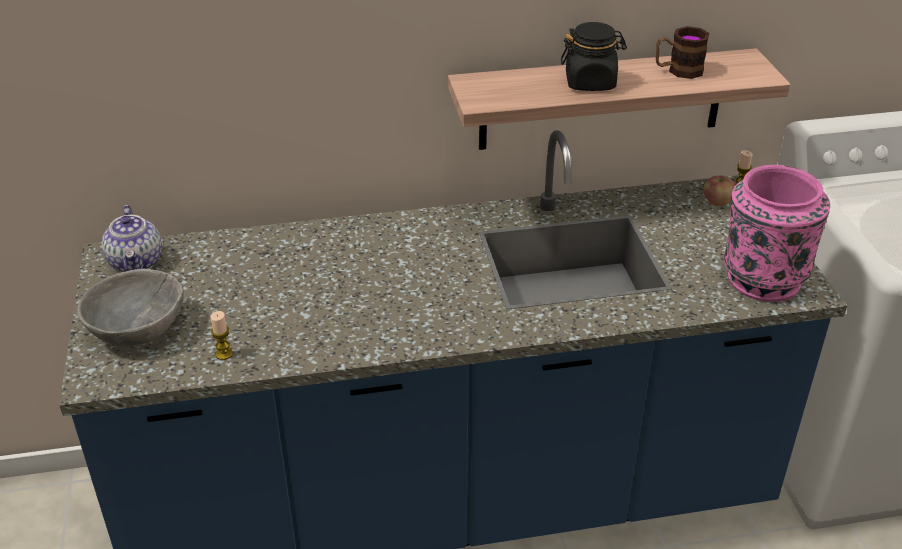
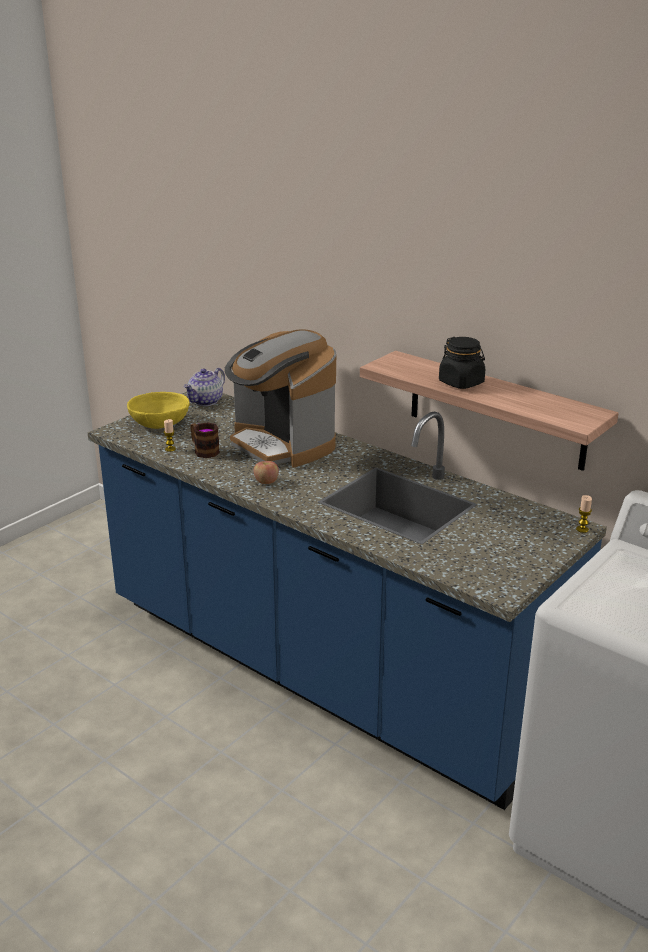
camera: 50 degrees right, 10 degrees down
(137, 328) = (159, 423): grey bowl -> yellow bowl
(339, 264) = (282, 444): none -> coffee machine
(678, 70) = (530, 399): mug -> mug (203, 450)
(717, 202) = (548, 527): apple -> apple (266, 482)
(761, 279) = (486, 571): pink vase -> none

